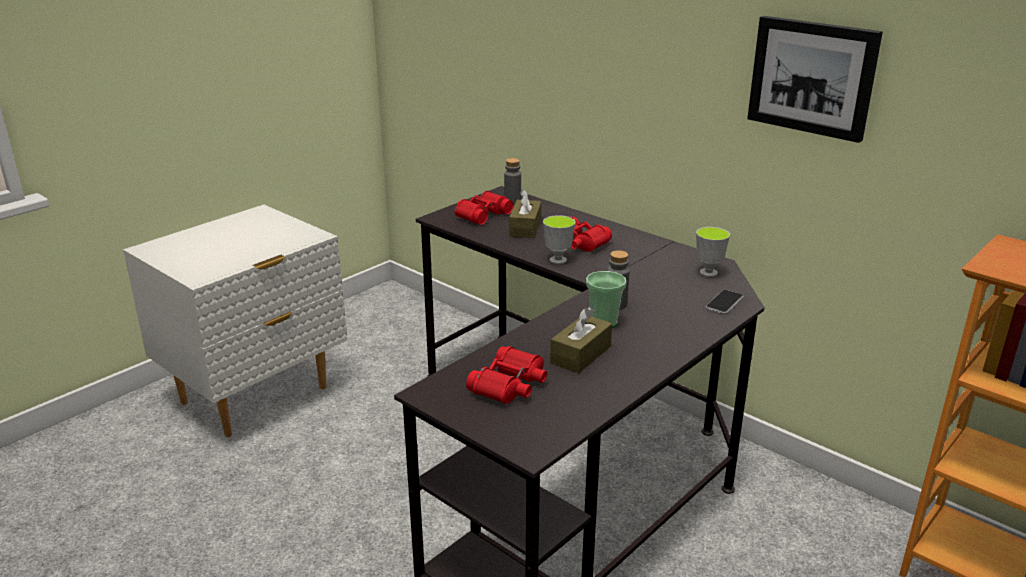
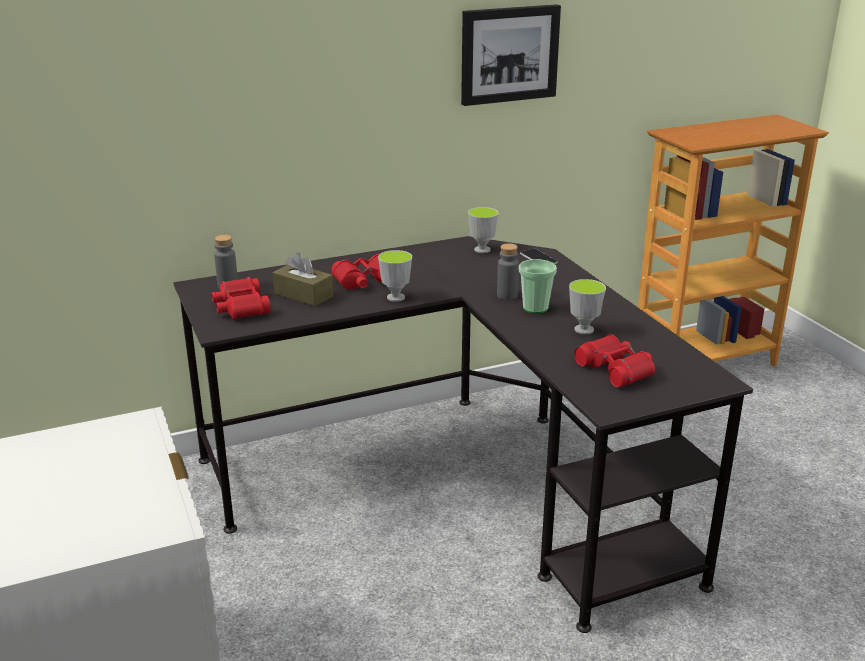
camera: 65 degrees left, 0 degrees up
(580, 355) = (584, 330): brown tissue box -> cup

